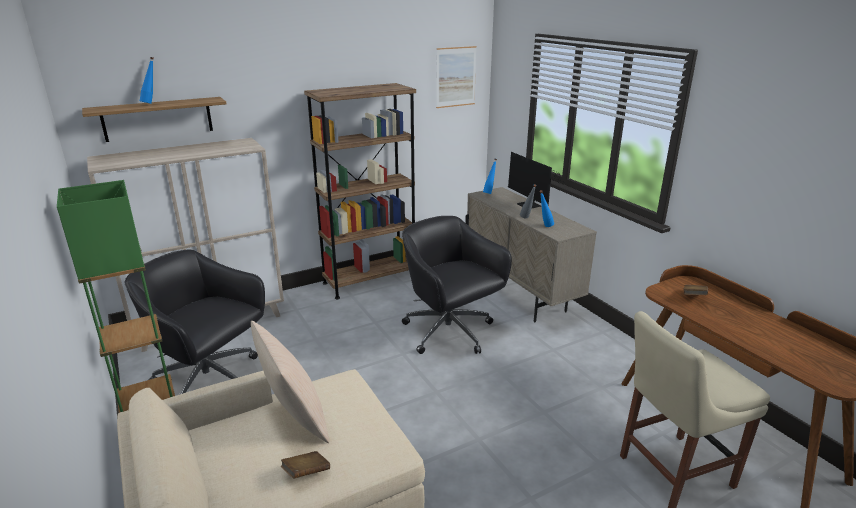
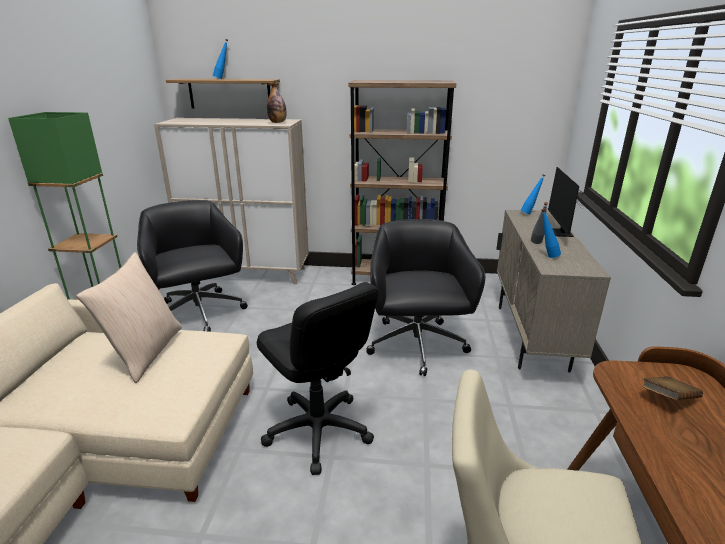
camera: 35 degrees right, 0 degrees up
(239, 146) = (277, 122): none -> bottle
(306, 473) = (90, 398): brown book -> none
(448, 427) = (318, 431): none -> black office chair
(456, 77) = (530, 80): picture -> none

